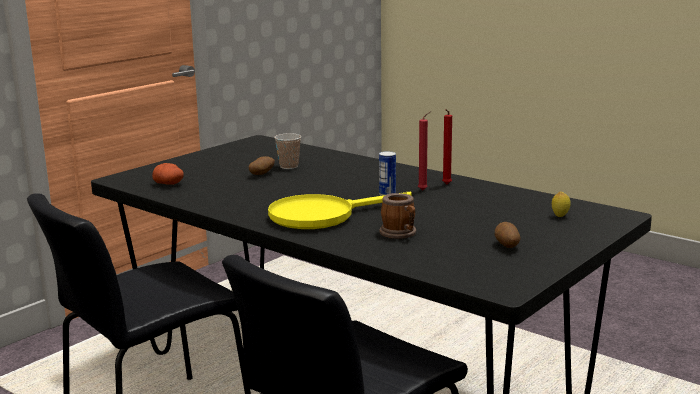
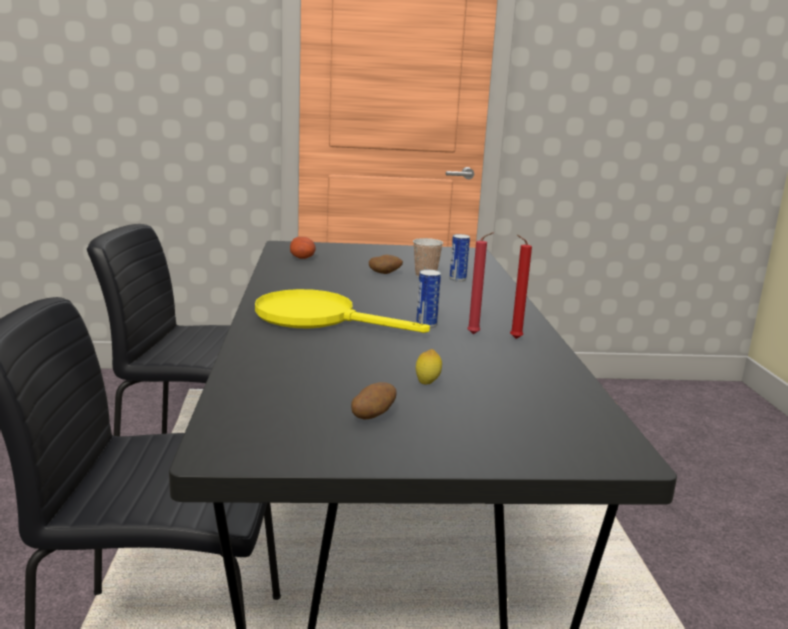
camera: 45 degrees right, 0 degrees up
(314, 162) = (457, 279): none -> can
(400, 234) = (322, 358): mug -> none
(560, 216) = (536, 419): lemon -> lemon (427, 384)

